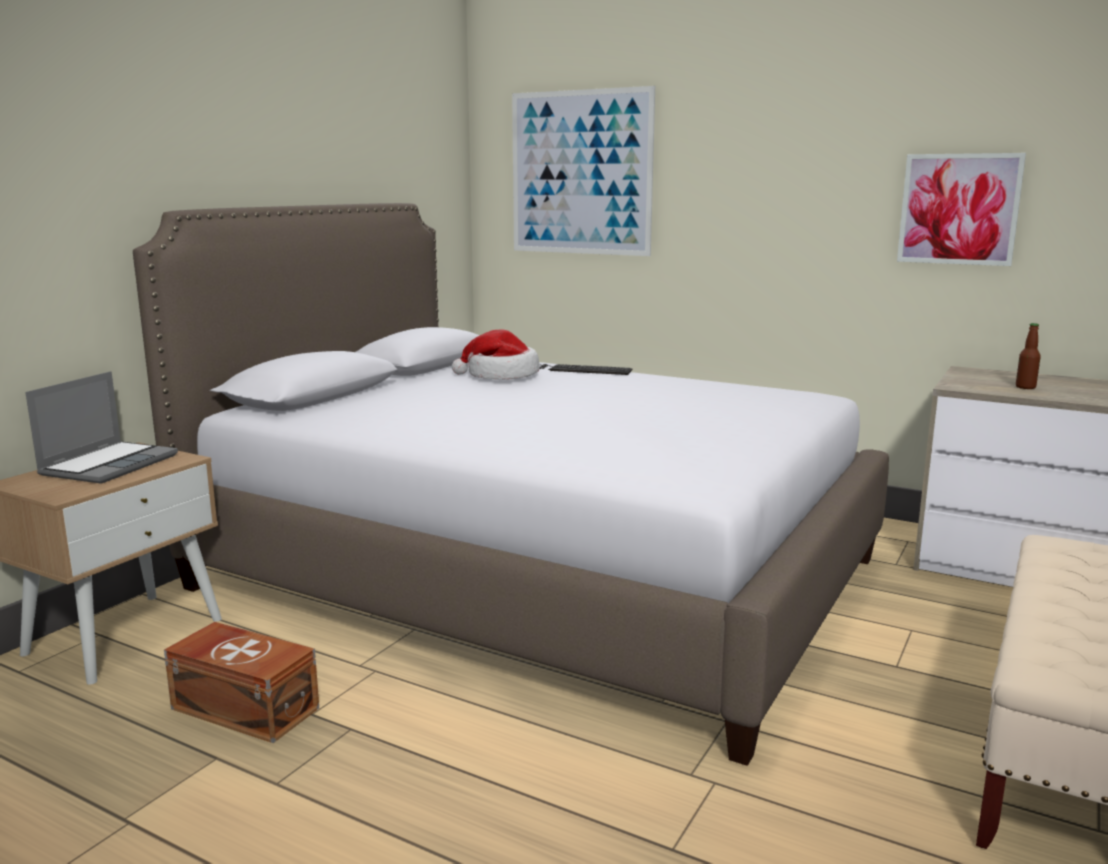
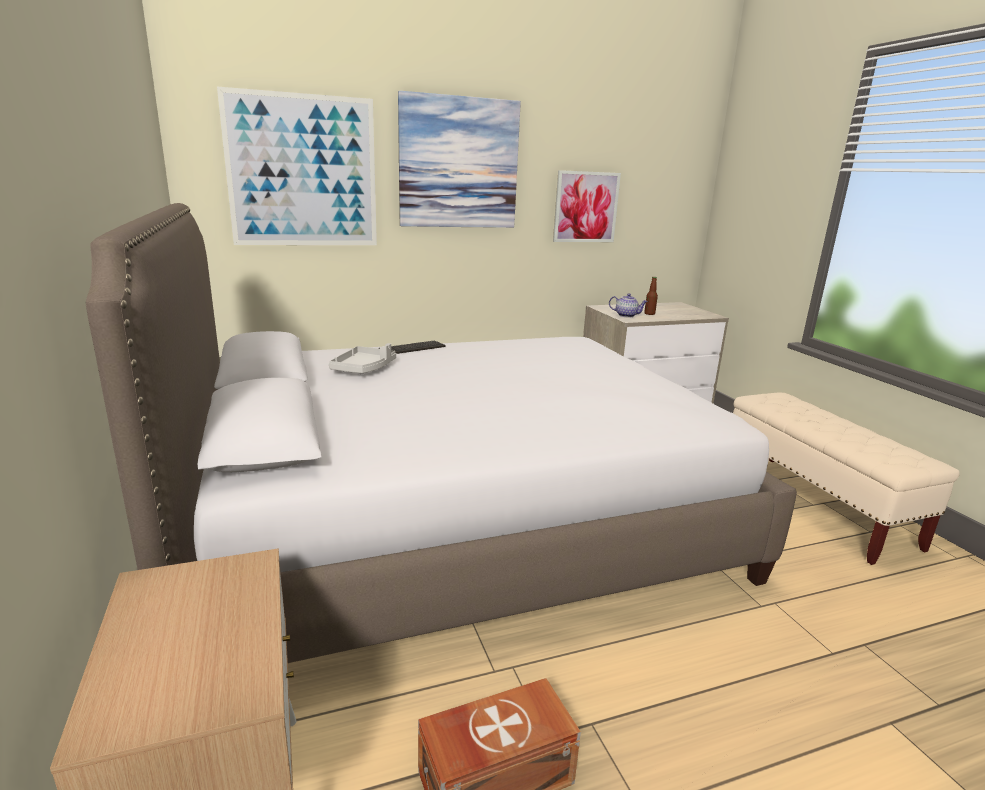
camera: 50 degrees left, 5 degrees up
(109, 464) = (178, 619): laptop -> none
(501, 375) = (364, 368): hat -> grey tray
(756, 154) = (459, 163): none -> picture
(971, 383) = (626, 315): none -> teapot

